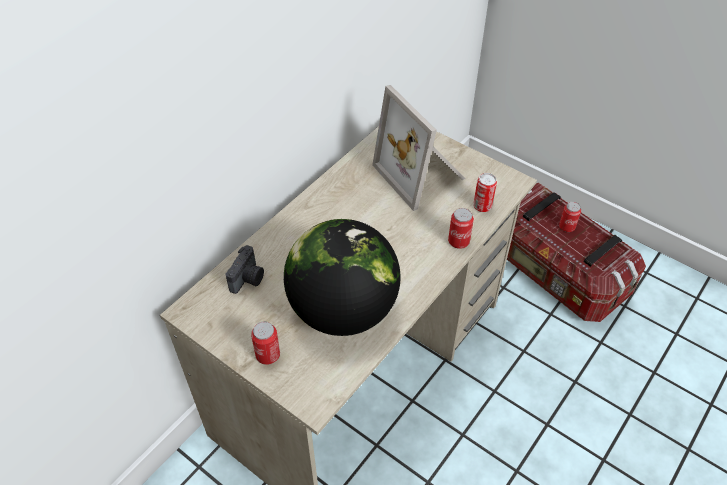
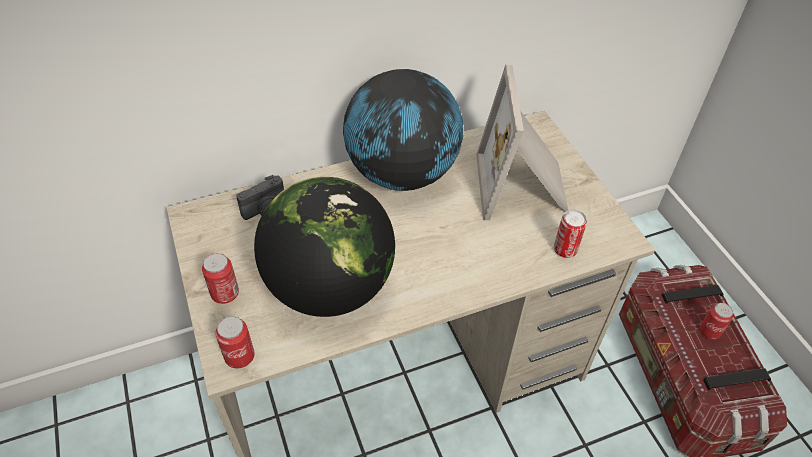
camera: 30 degrees right, 0 degrees up
(330, 203) = (403, 173): none -> globe
(458, 241) = (508, 275): can -> can (240, 356)

